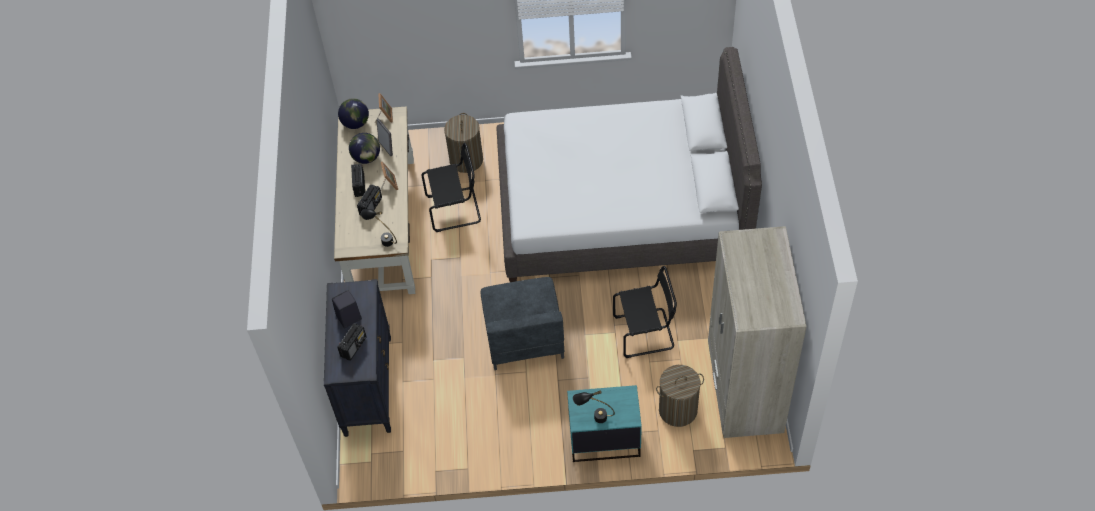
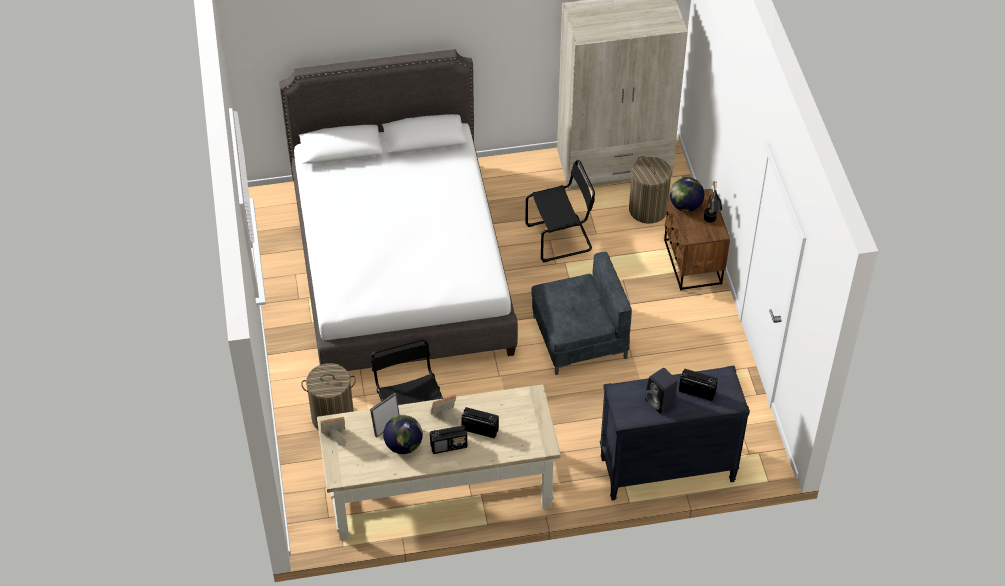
camera: 100 degrees left, 5 degrees down
(356, 123) = (346, 466): globe -> globe (685, 206)
(382, 239) = (527, 410): black table lamp -> none
(604, 439) = (692, 262): turquoise nightstand -> brown nightstand
(646, 332) = (561, 237): black chair -> black chair turned 90 degrees clockwise

